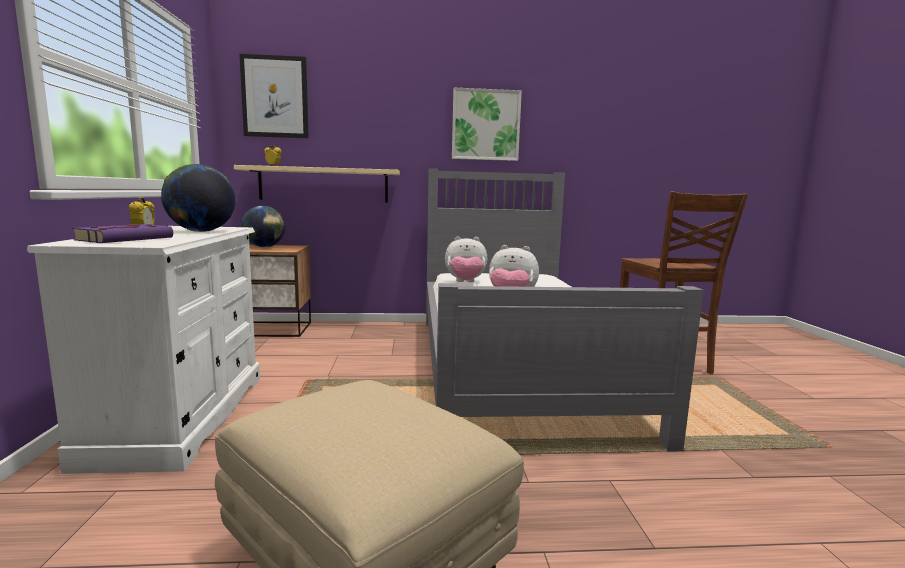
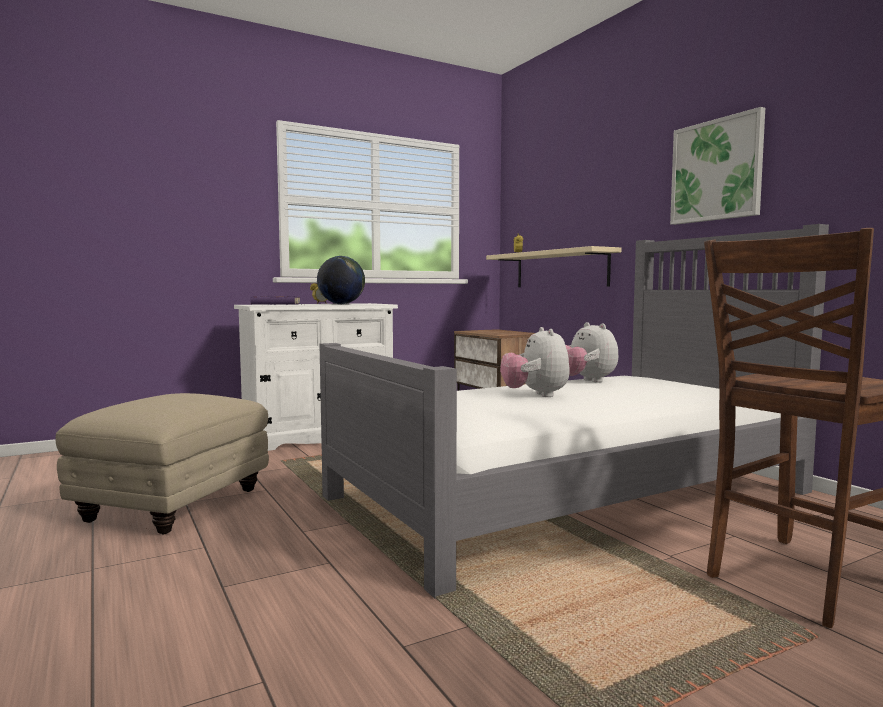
camera: 65 degrees right, 5 degrees down
(264, 247) = (502, 332): globe -> none
(275, 97) = (532, 186): picture -> none

